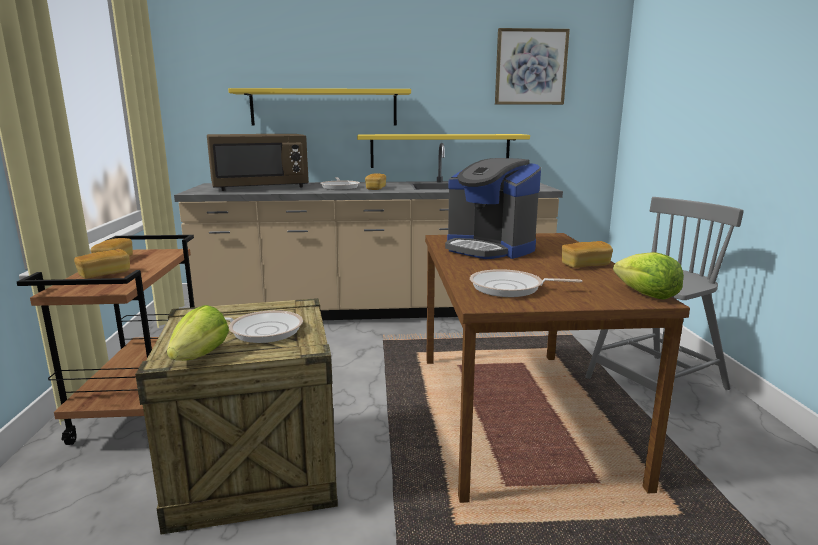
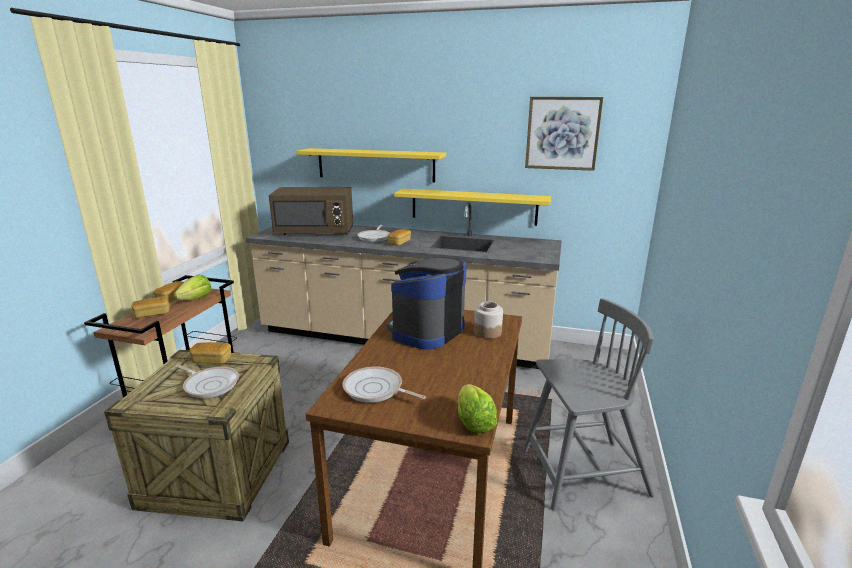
camera: 20 degrees right, 5 degrees up
(200, 356) = (151, 403): lettuce -> lettuce (196, 299)
(489, 249) = (426, 331): coffee machine -> coffee machine turned 60 degrees clockwise
(551, 244) = (487, 332): none -> jar
(585, 265) = (476, 369): bread -> bread (212, 360)

